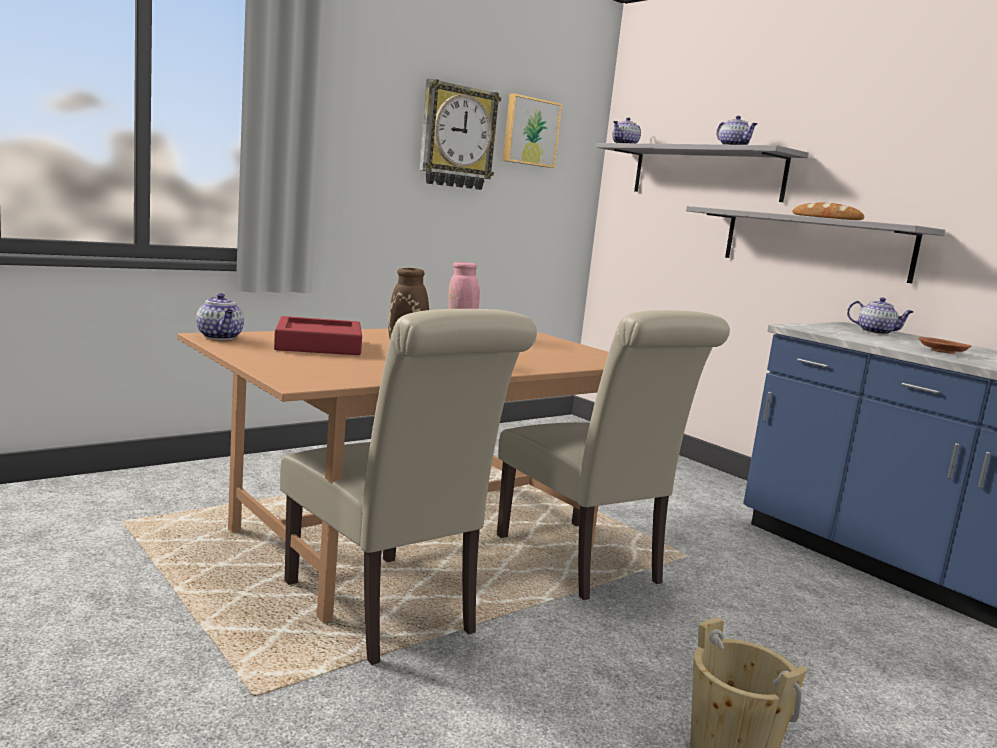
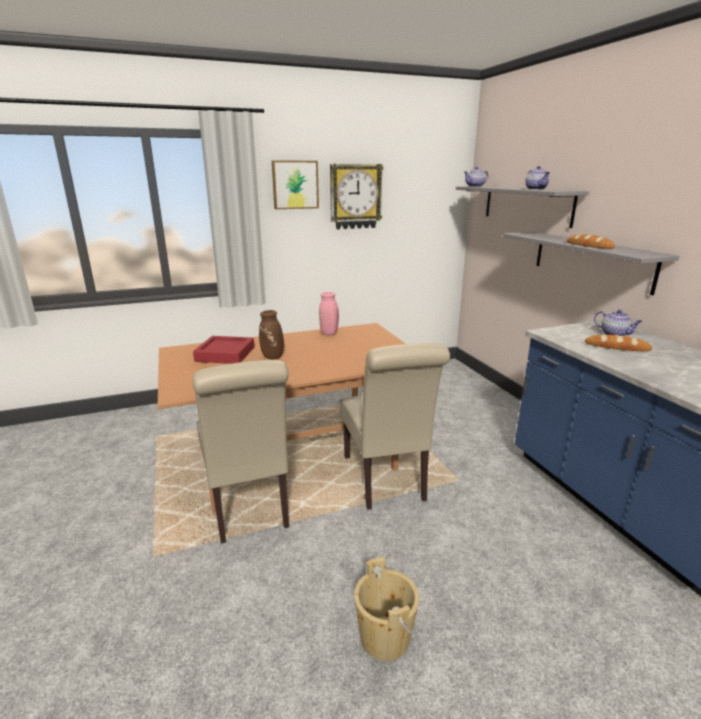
camera: 20 degrees right, 10 degrees up
(220, 337) = (177, 350): teapot -> none
(530, 131) = (409, 184): picture -> picture (295, 184)
(896, 341) = (617, 347): none -> bread
(942, 352) = (641, 362): brown plate -> none

